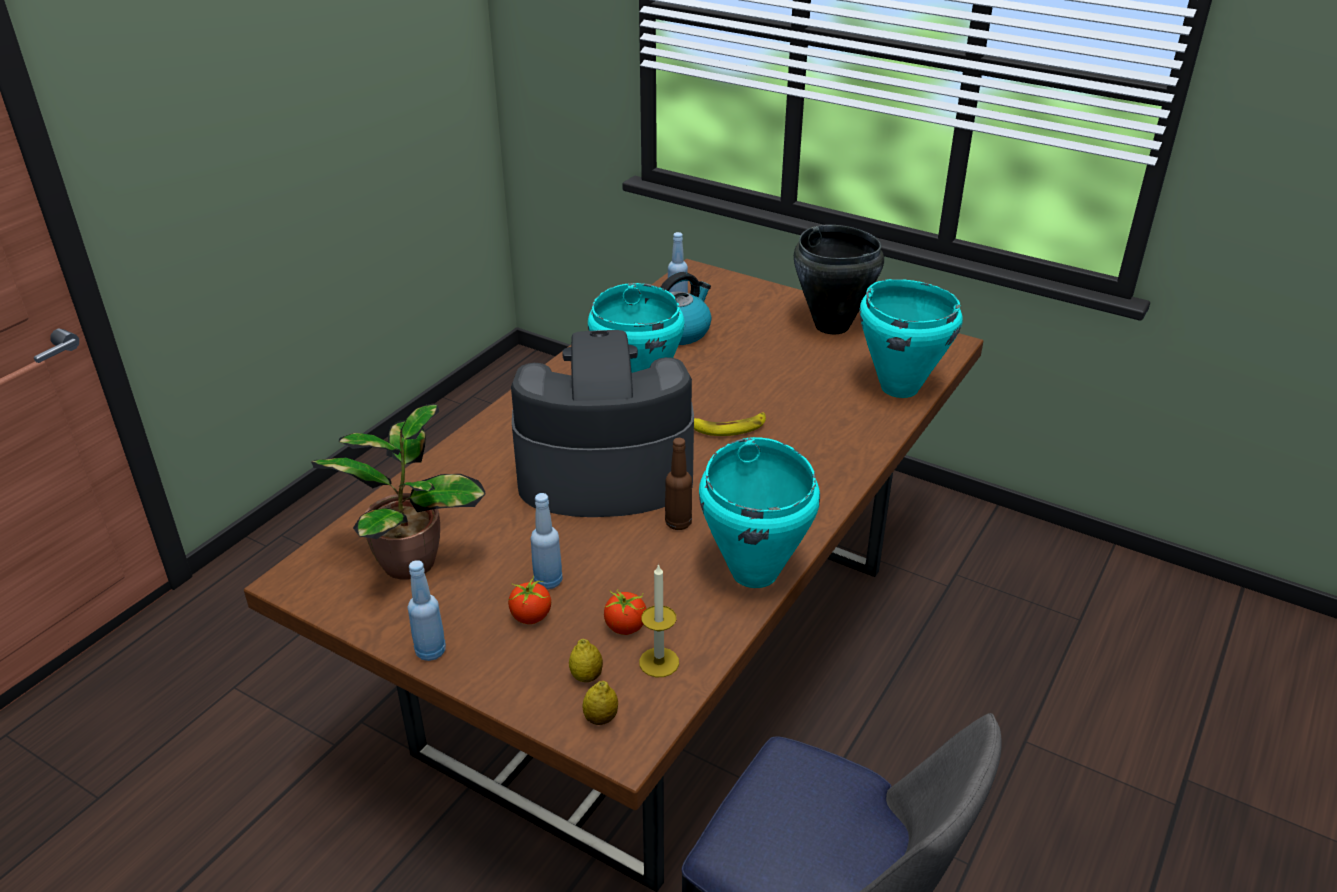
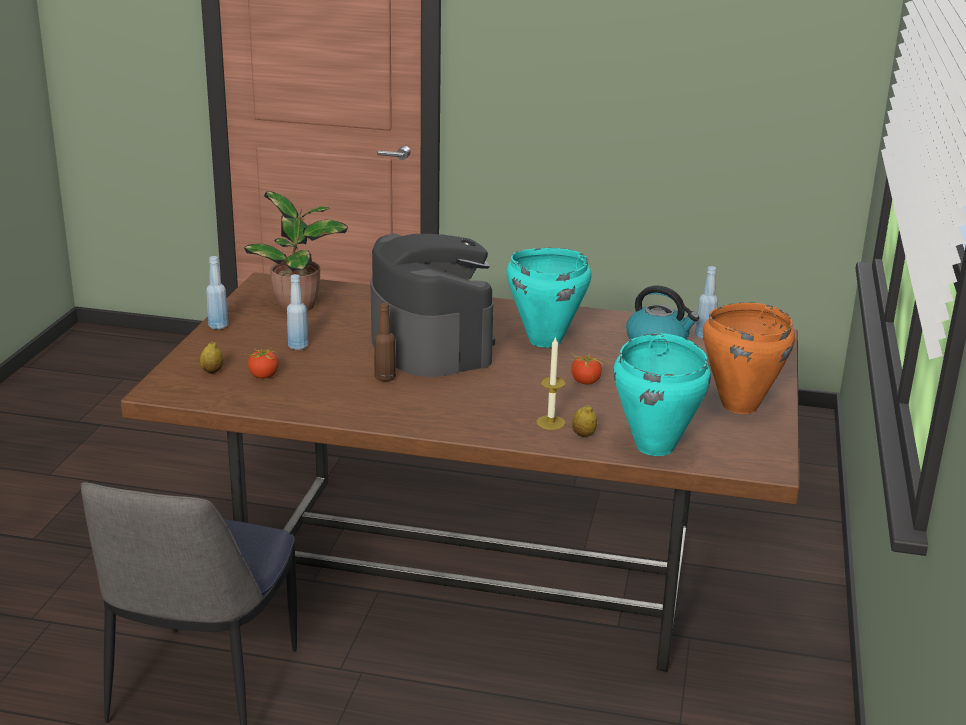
camera: 70 degrees right, 10 degrees down
(531, 617) = (261, 347): tomato -> tomato (585, 382)
(601, 718) = (176, 381): lemon -> lemon (583, 435)
(659, 662) = (233, 391): candle -> candle (550, 422)
(728, 427) = (525, 379): banana -> none
(755, 572) = (343, 411): turquoise cooking pot -> none
(831, 326) = (738, 405): black cooking pot -> orange cooking pot

